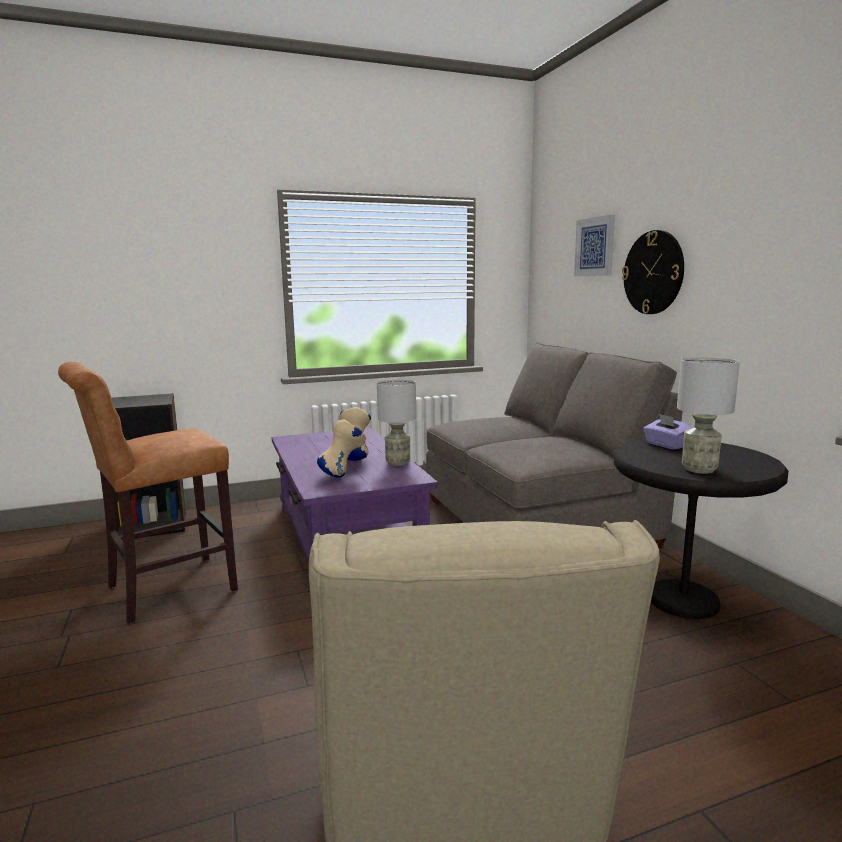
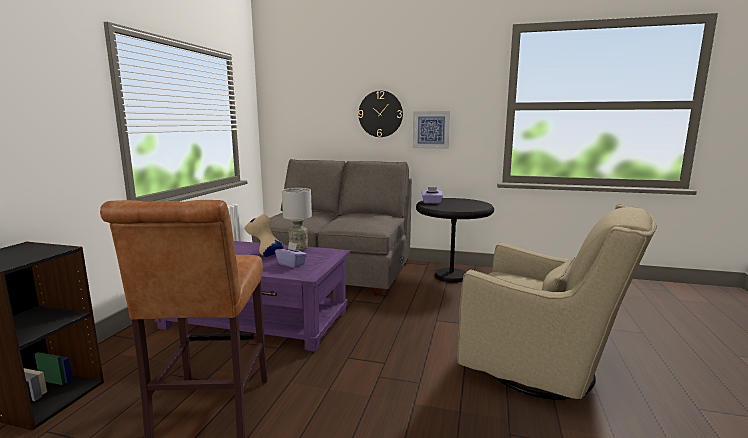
camera: 55 degrees left, 0 degrees up
(343, 475) = (291, 264): beige vase -> purple tissue box
(595, 247) = (329, 97): picture -> picture (431, 130)
(698, 469) = (470, 207): grey table lamp -> none

